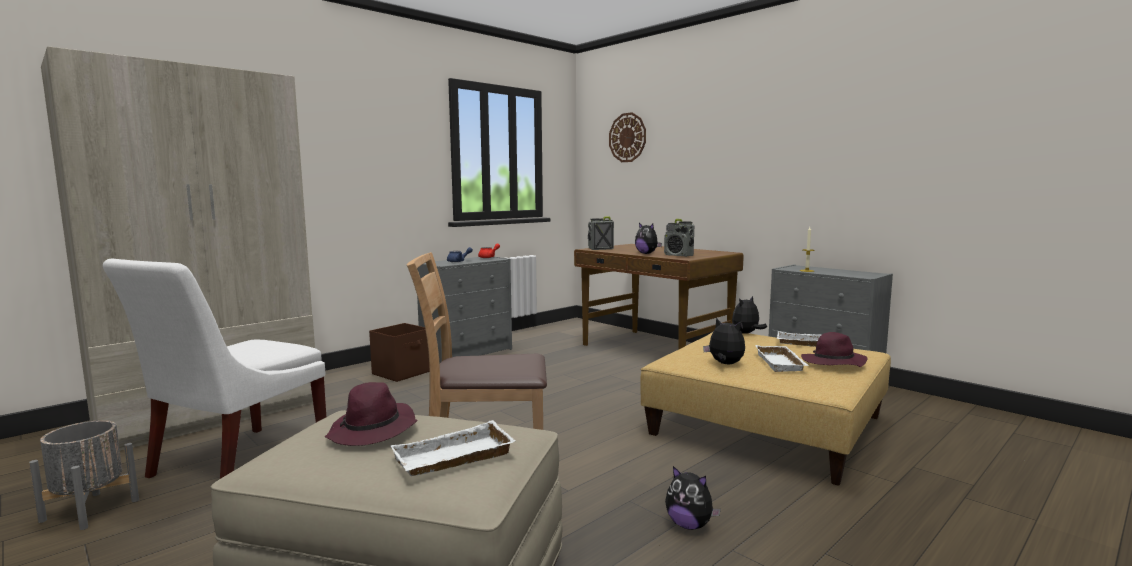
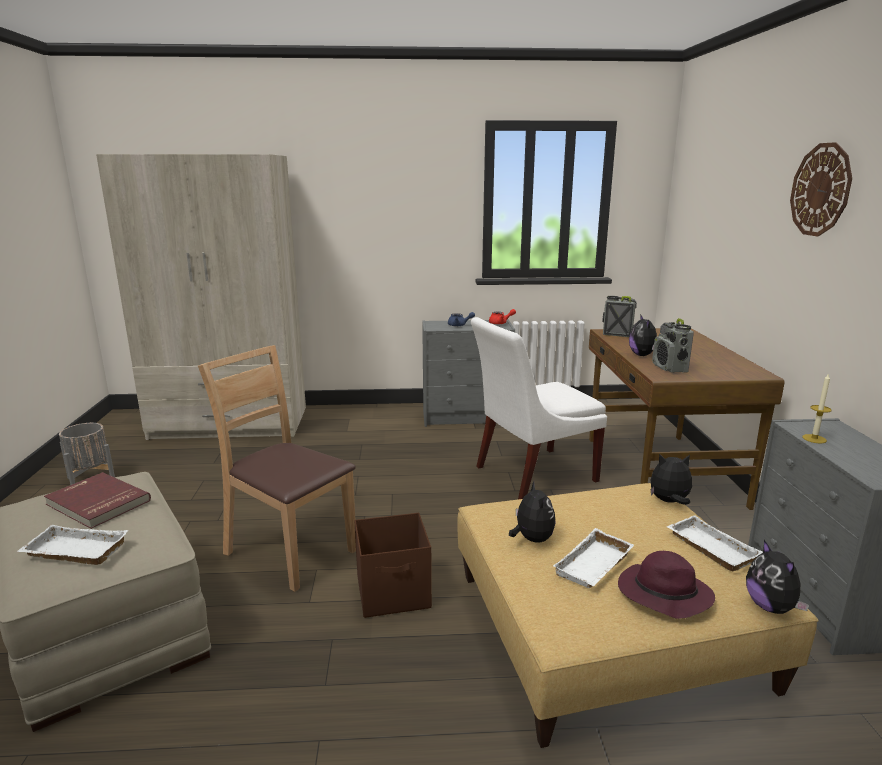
camera: 40 degrees right, 10 degrees up
(234, 463) = (183, 473): white chair -> white chair (531, 475)
(373, 431) = (96, 503): purple hat -> red book
(402, 372) = (386, 424): brown storage box -> brown storage box (394, 593)
(627, 137) = (710, 185): wall clock -> wall clock (820, 190)
(689, 525) = (331, 693): plush toy -> plush toy (771, 607)

